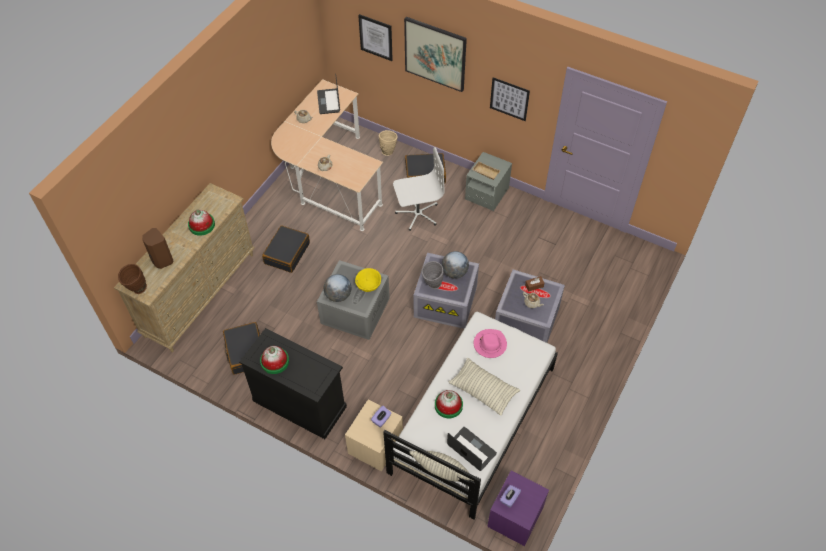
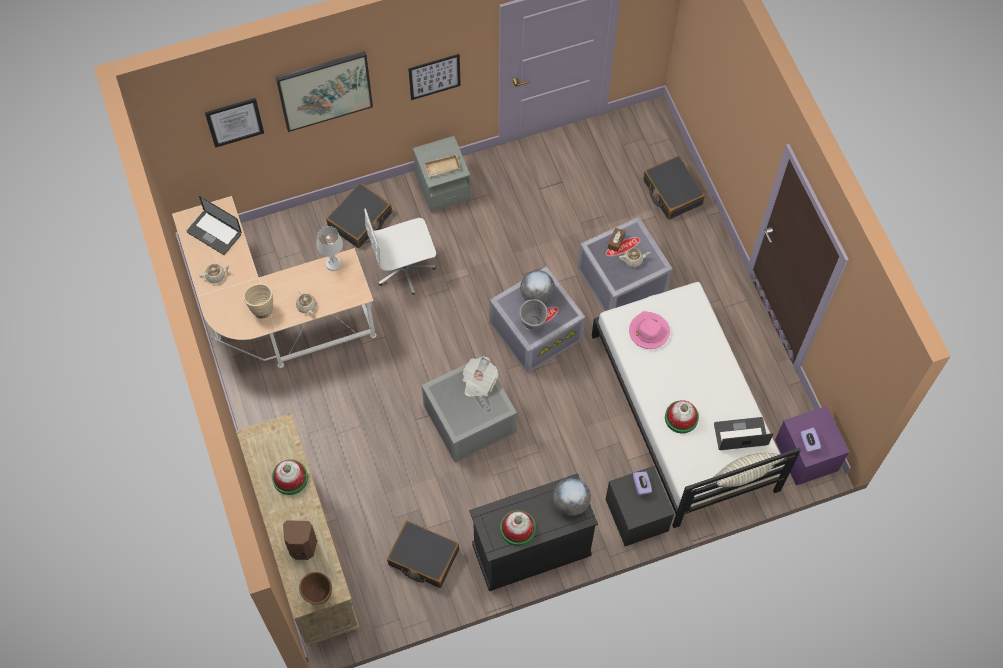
camera: 50 degrees left, 10 degrees up
(287, 253) = (333, 429): black suitcase -> black suitcase (672, 192)
(338, 295) = (465, 418): globe -> globe (570, 503)
(363, 160) = (333, 264): none -> white table lamp
(368, 285) = (478, 382): yellow bowl -> newspaper
(375, 445) = (636, 515): beige nightstand -> black nightstand
(388, 150) = (292, 229): beige vase -> beige vase (261, 309)
(417, 214) = (405, 269): white office chair -> white office chair turned 135 degrees counterclockwise
(483, 390) = (691, 377): pillow -> none

